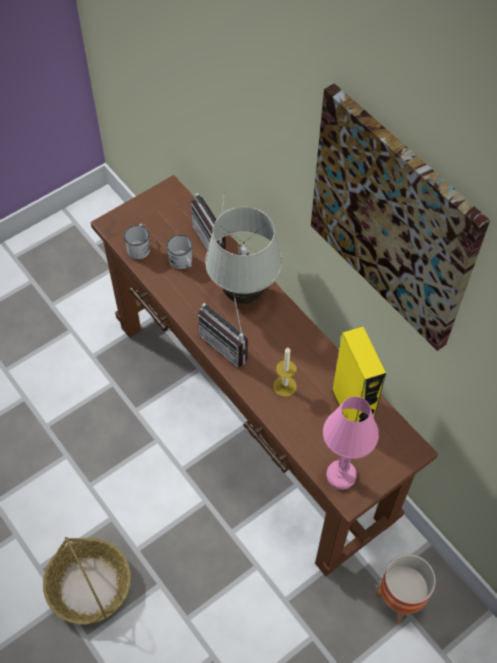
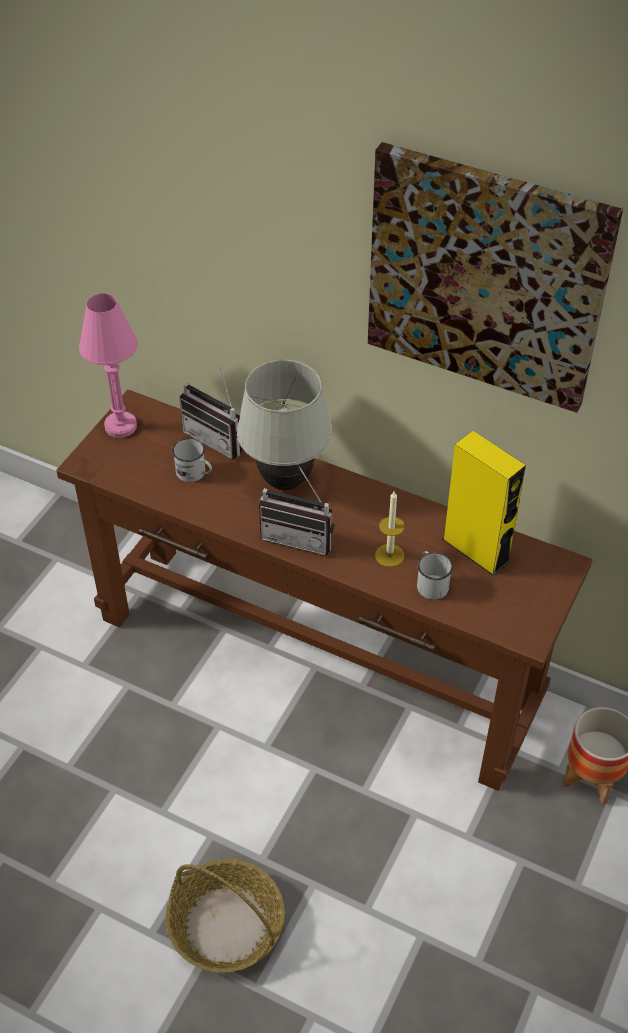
camera: 25 degrees left, 10 degrees down
(139, 247) = (133, 475): white mug -> white mug (430, 583)
(341, 475) = (506, 619): pink table lamp -> pink table lamp (121, 426)

